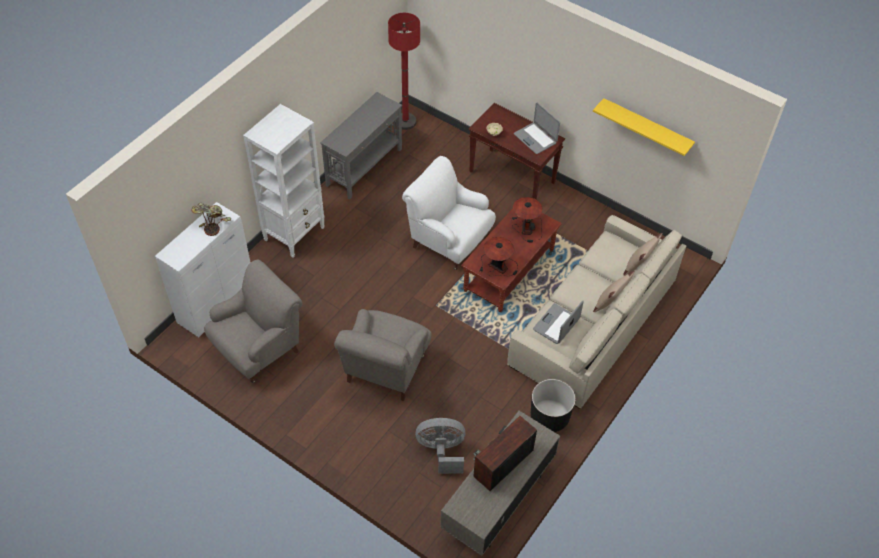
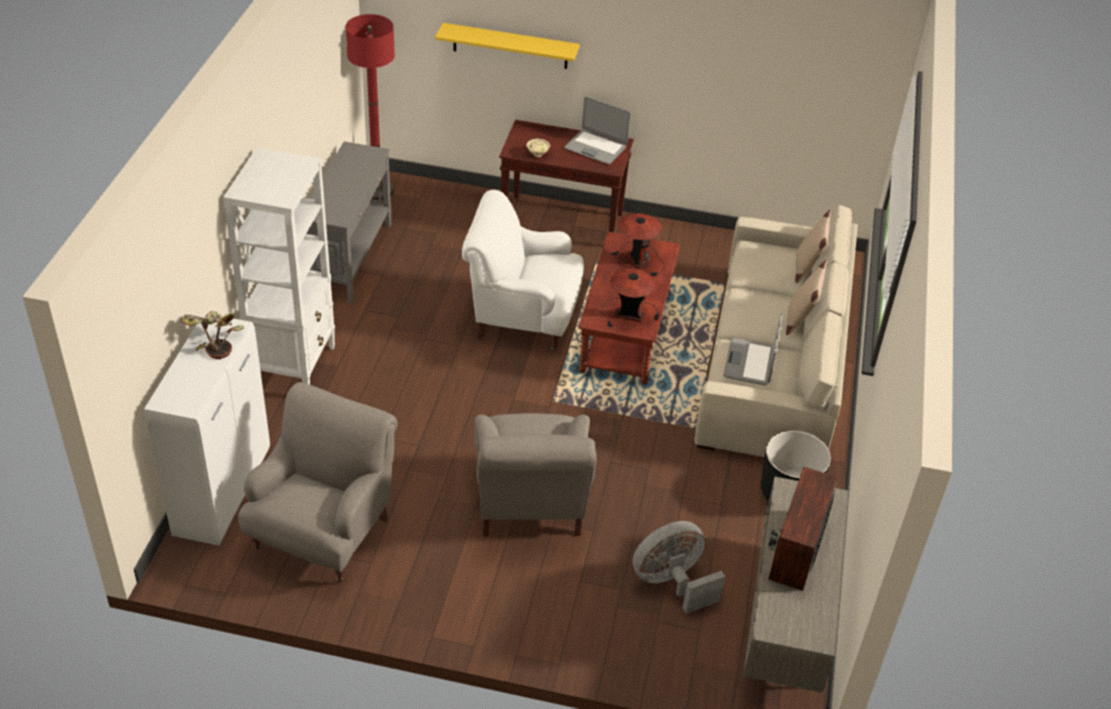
camera: 25 degrees left, 10 degrees down
(646, 127) = (759, 80): yellow shelf -> yellow shelf (510, 46)

